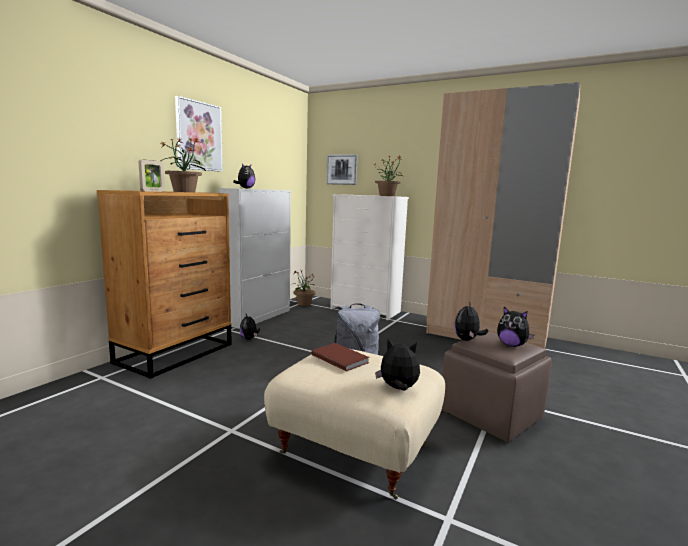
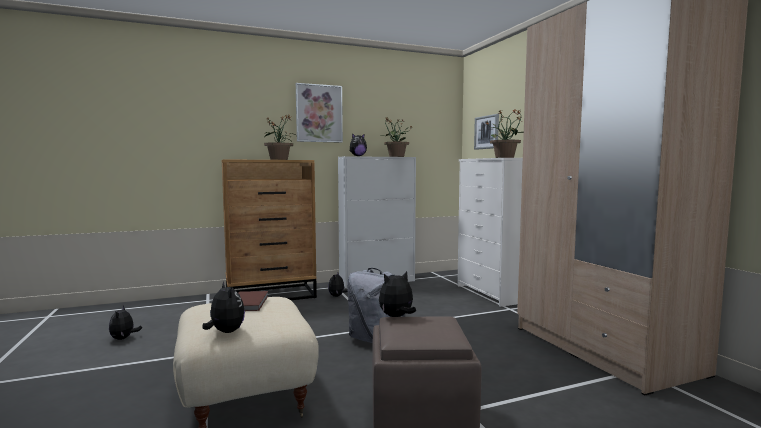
camera: 40 degrees right, 5 degrees down
(152, 191) = (244, 159): picture frame -> none
(304, 304) = (439, 277): potted plant -> potted plant (396, 156)
(512, 345) = (427, 331): plush toy -> plush toy (124, 338)

